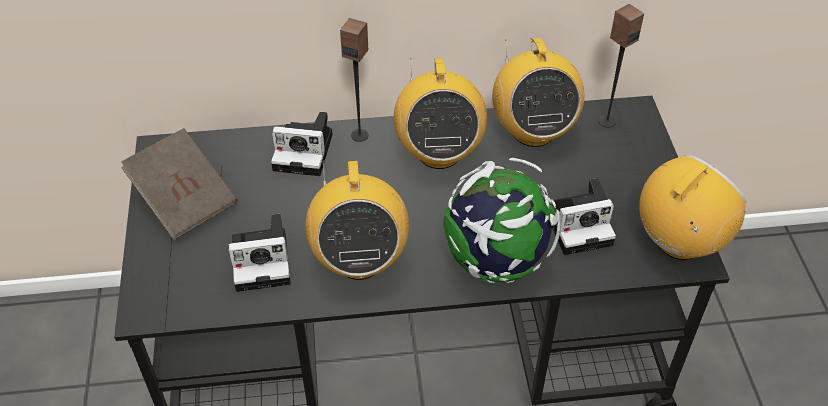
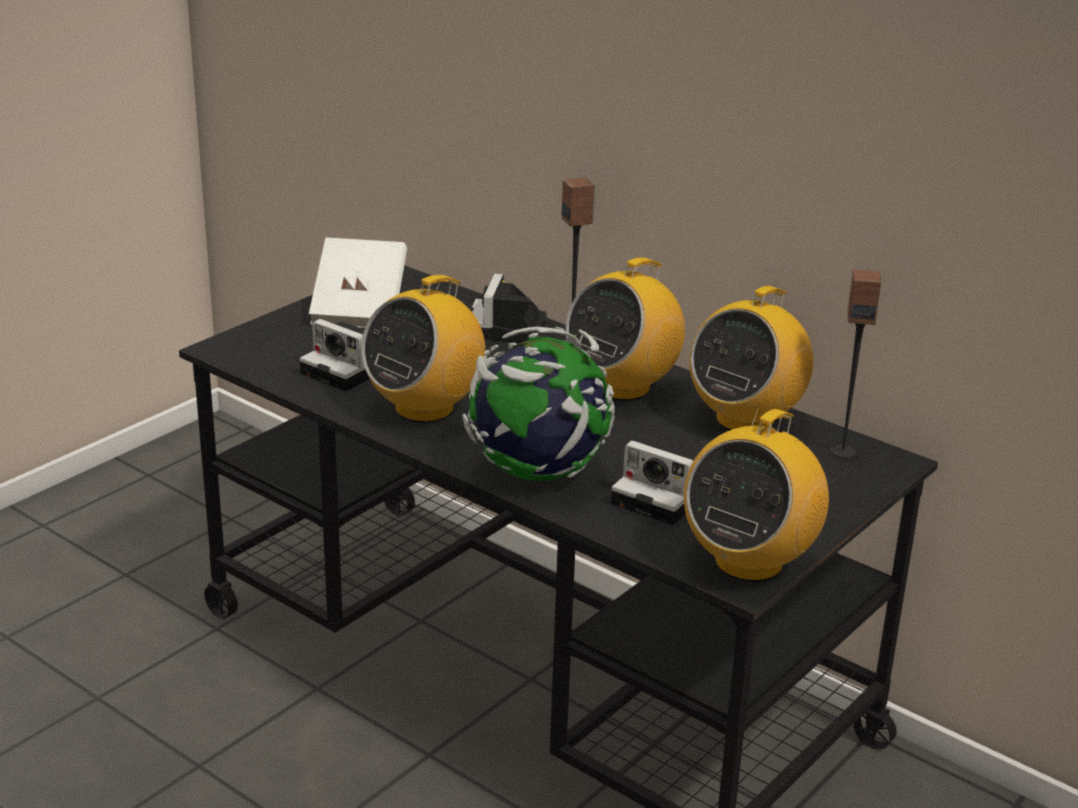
camera: 45 degrees right, 20 degrees down
(184, 199) = (360, 309): brown book -> white book
(306, 151) = (506, 330): camera -> camera turned 45 degrees clockwise
(679, 242) = (749, 562): radio -> radio turned 120 degrees clockwise

